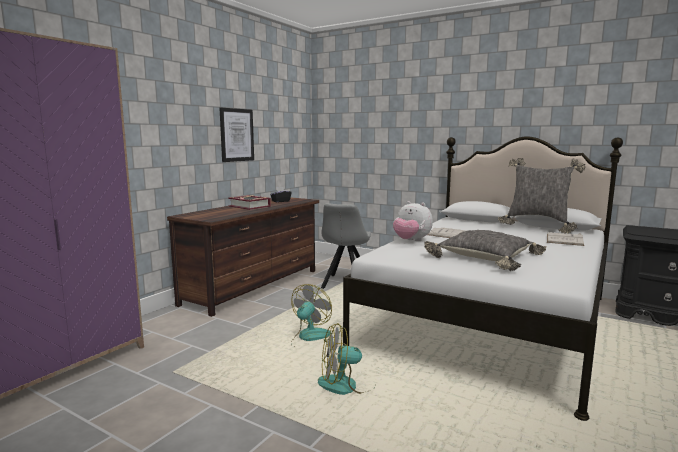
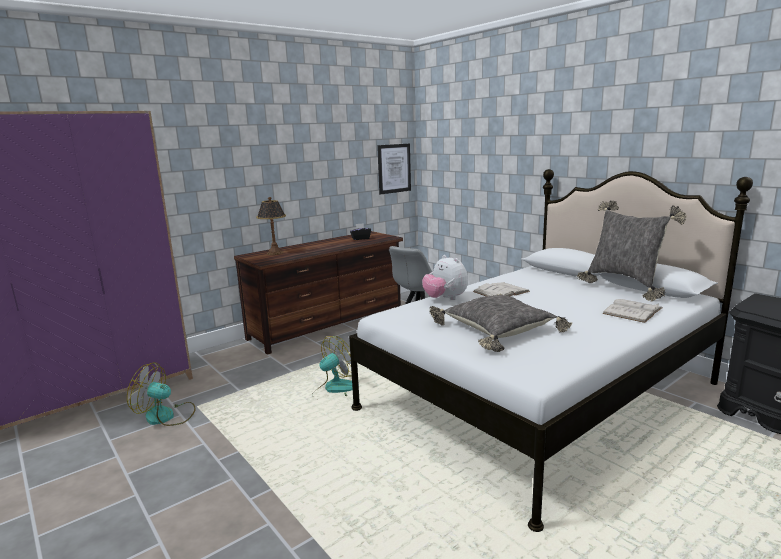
camera: 20 degrees right, 5 degrees up
(210, 213) = (275, 253): none -> table lamp
(236, 135) = (314, 170): picture -> picture (394, 168)
(250, 206) = (321, 245): book -> none
(346, 385) = (328, 445): fan -> fan (166, 416)

